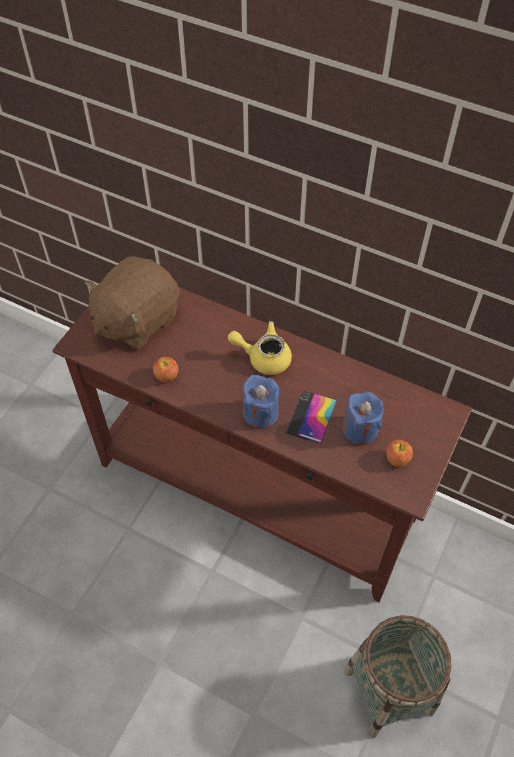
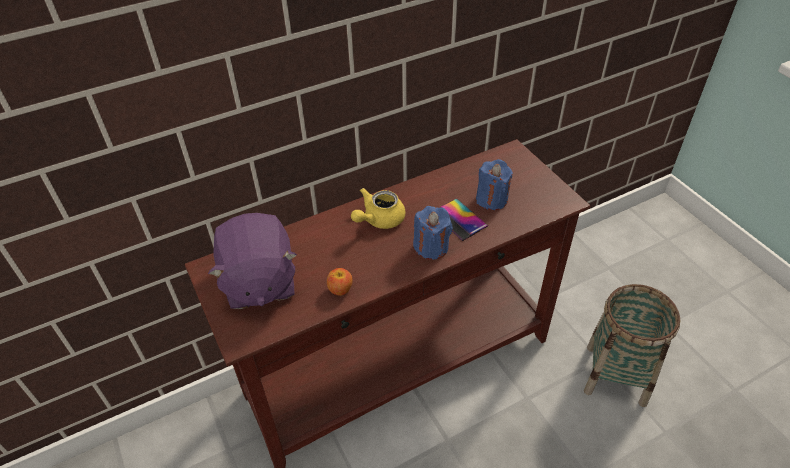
camera: 55 degrees left, 10 degrees down
(136, 320) = (259, 282): brown plush toy -> purple plush toy
(397, 459) = (532, 193): apple -> none

